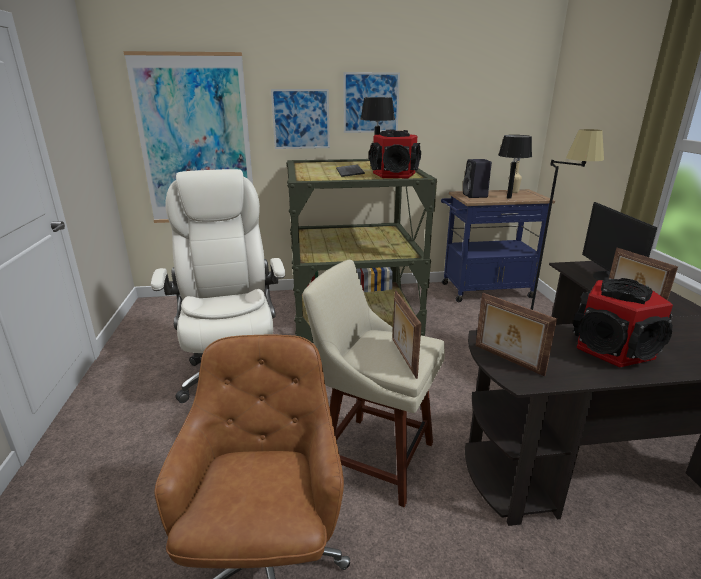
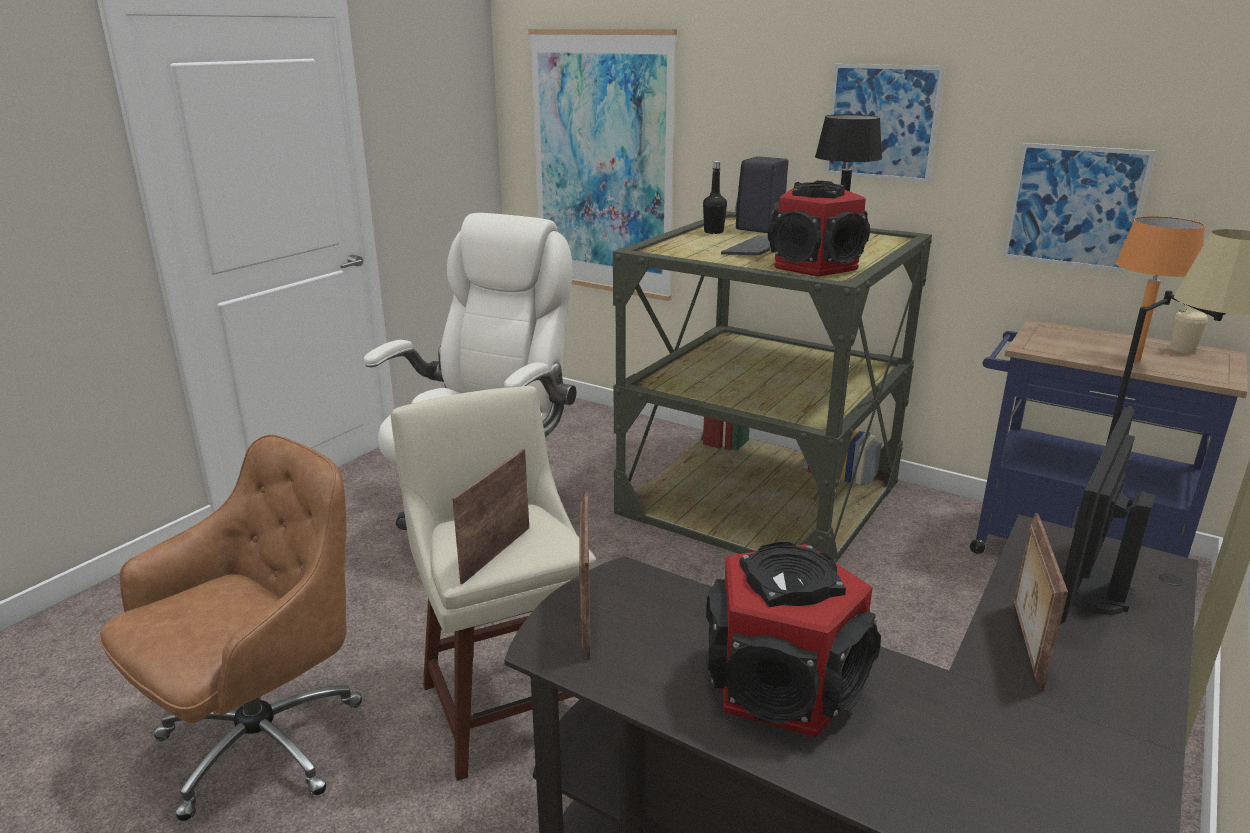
camera: 40 degrees right, 0 degrees up
(301, 119) = (755, 143): picture -> picture (1074, 207)
(308, 169) = (713, 232): none -> black bottle
(475, 196) = (1062, 340): black speaker -> black speaker (759, 228)
(508, 198) = (1134, 360): black table lamp -> orange table lamp

